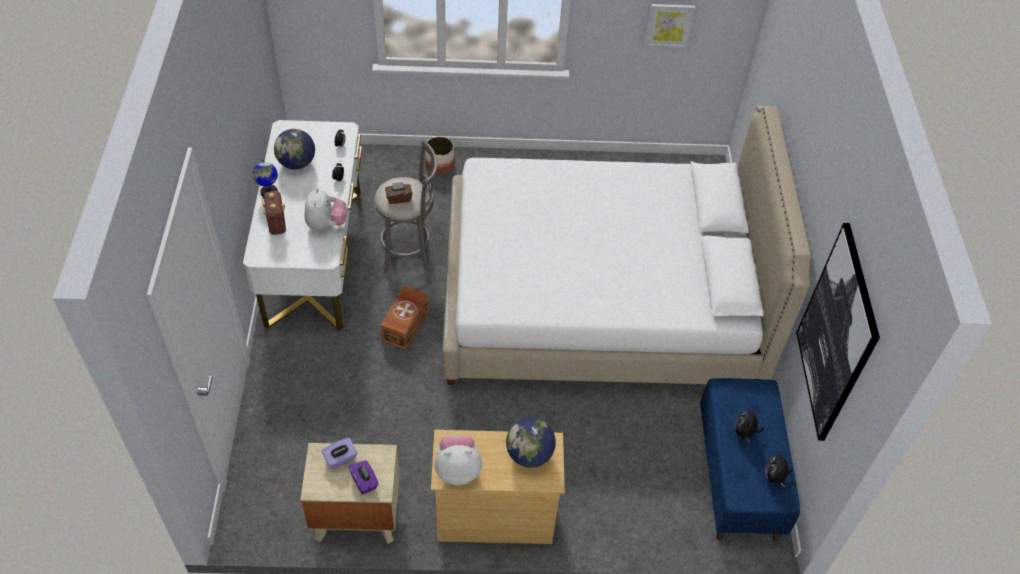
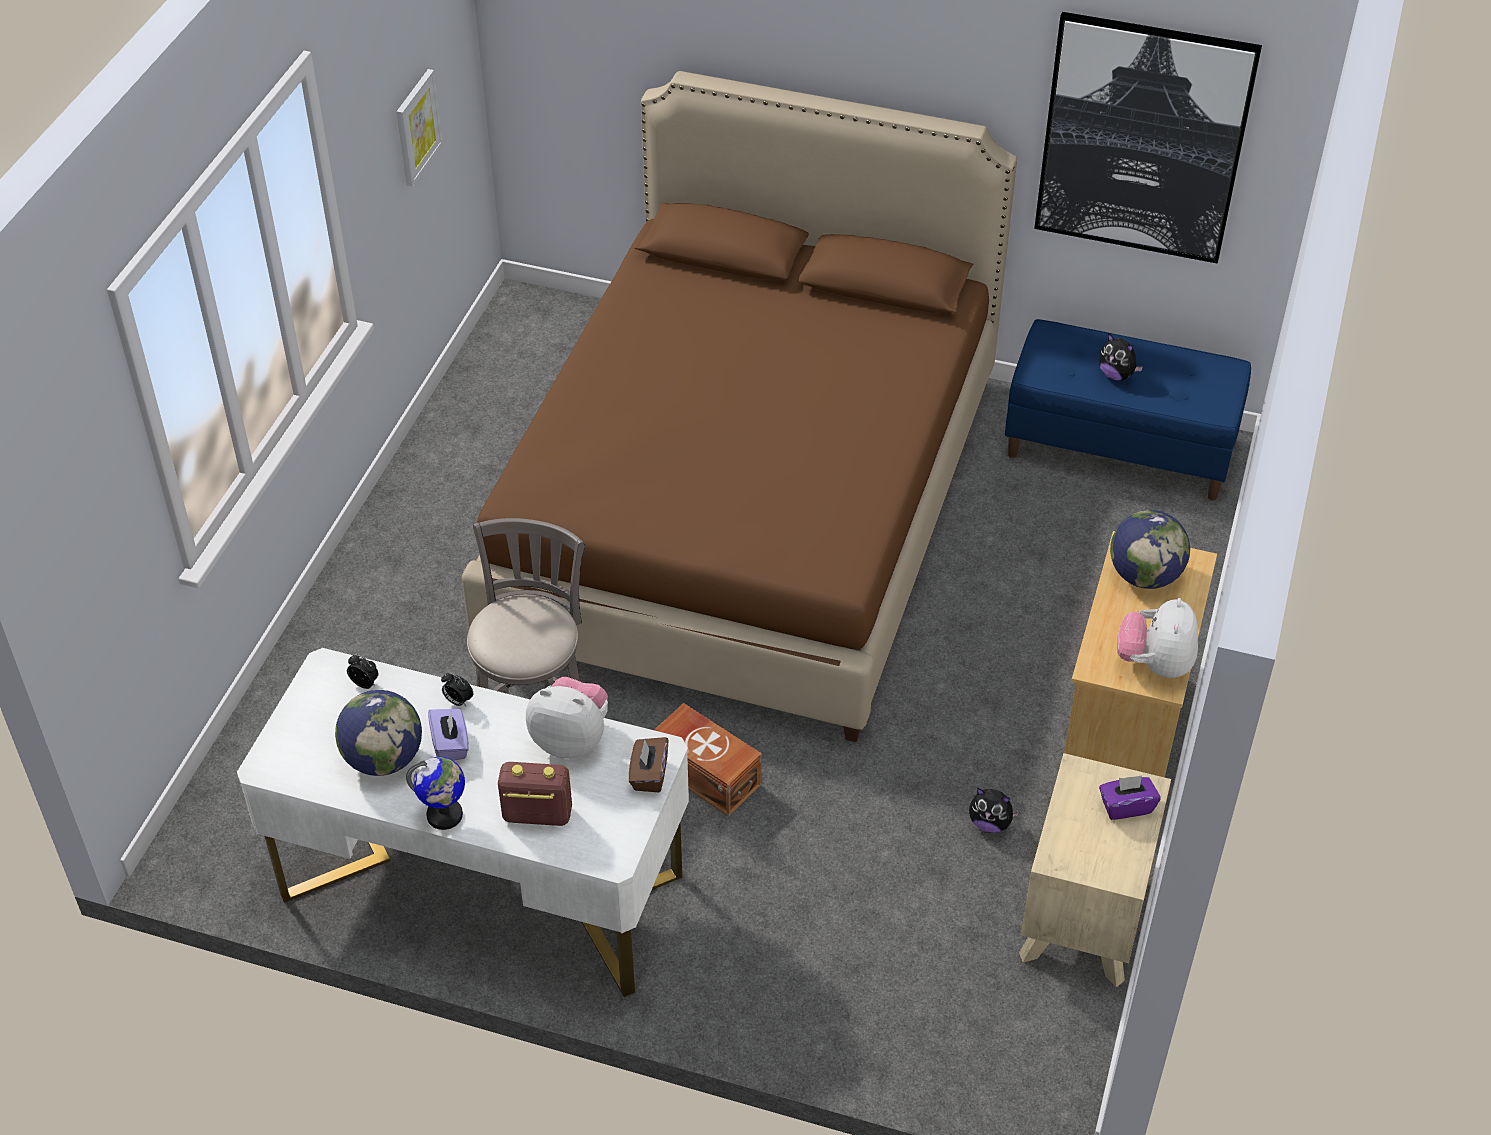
camera: 70 degrees left, 5 degrees down
(340, 459) = (1074, 831): purple tissue box -> purple tissue box (451, 745)
(399, 198) = (531, 634): brown tissue box -> brown tissue box (649, 775)
(439, 164) = (331, 645): planter -> none
(599, 300) = (748, 509): white bed -> brown bed
(775, 477) = (1194, 368): plush toy -> plush toy (990, 823)

